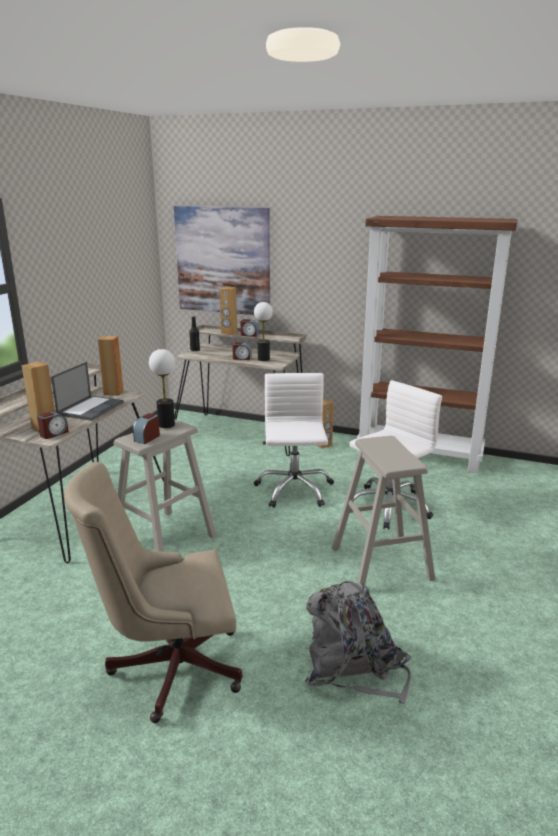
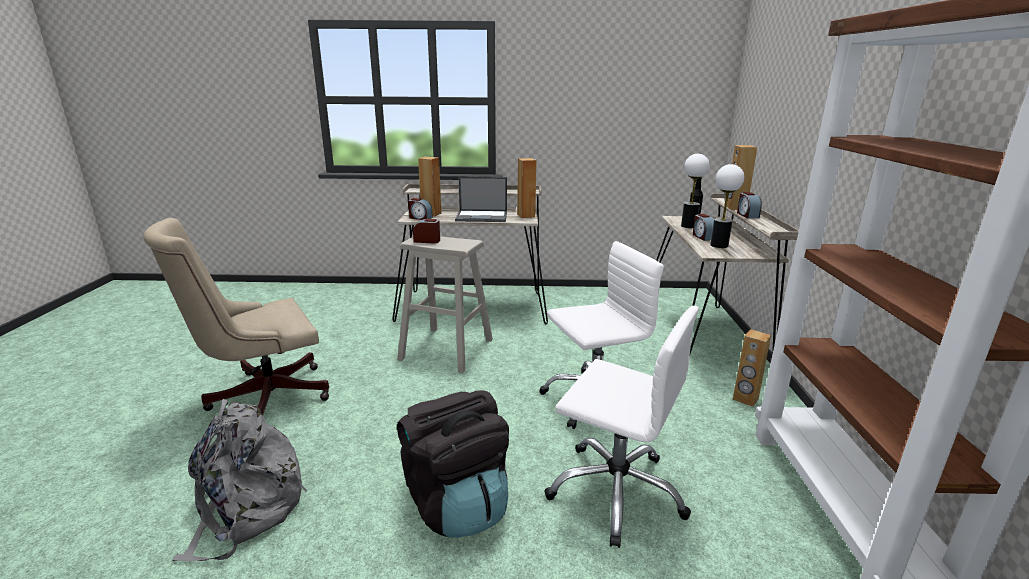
camera: 70 degrees right, 0 degrees up
(166, 424) = (463, 241): table lamp -> table lamp (689, 226)
(168, 667) = (262, 397): beige office chair -> beige office chair turned 90 degrees counterclockwise
(223, 260) = (769, 111): picture -> none
(381, 563) = (457, 503): beige stool -> black backpack

